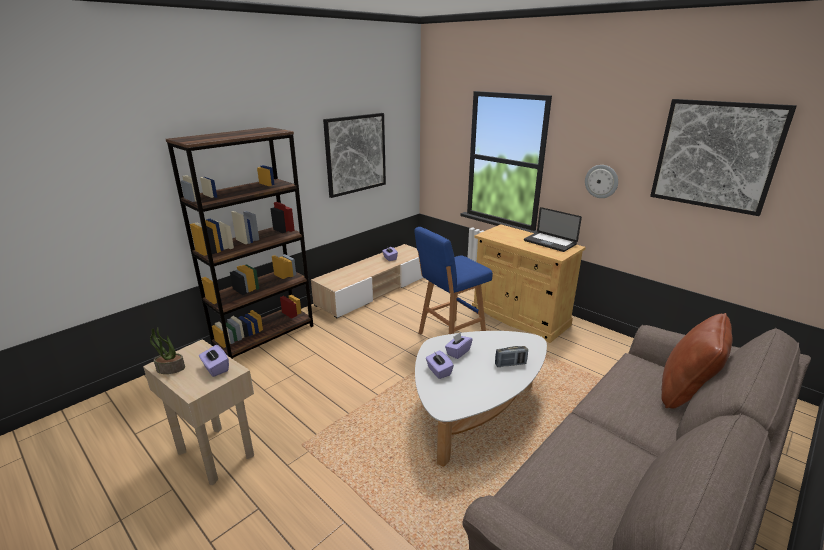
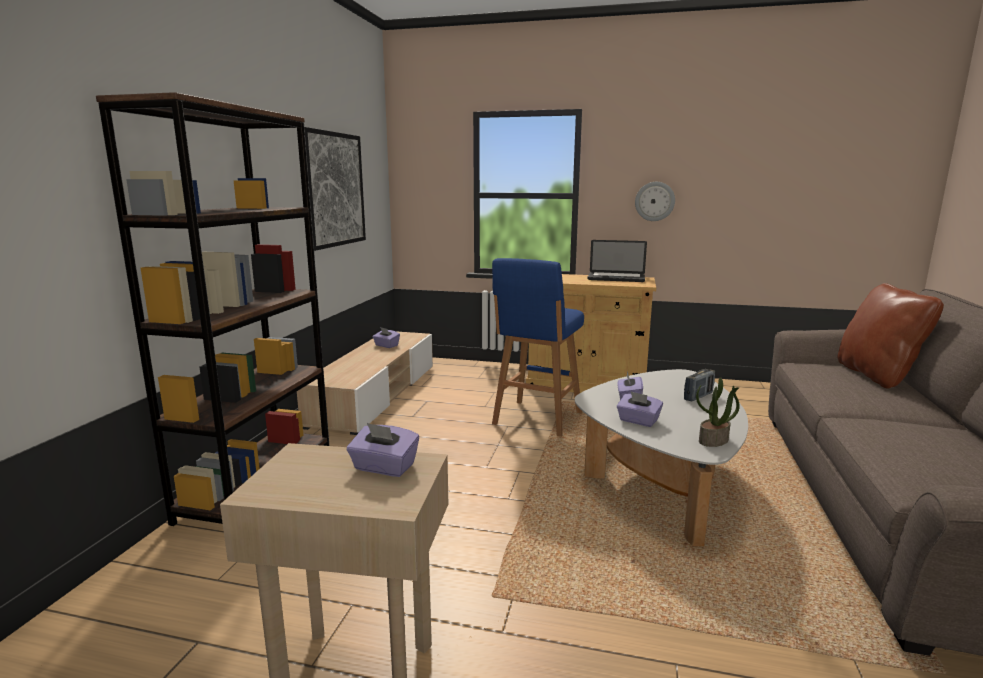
camera: 30 degrees left, 10 degrees down
(170, 369) = (293, 491): potted plant -> potted plant (713, 441)
(715, 155) = (774, 155): picture -> none

